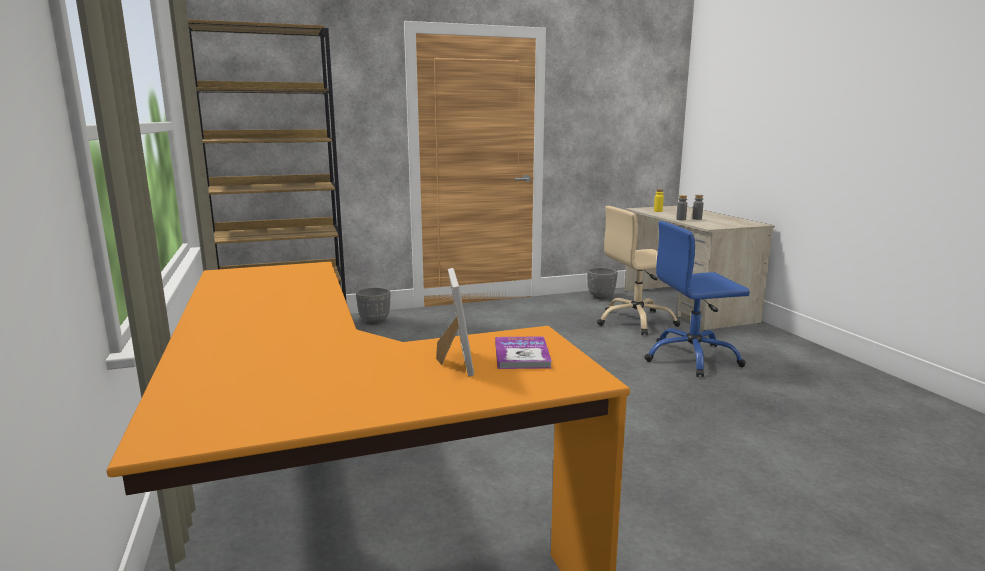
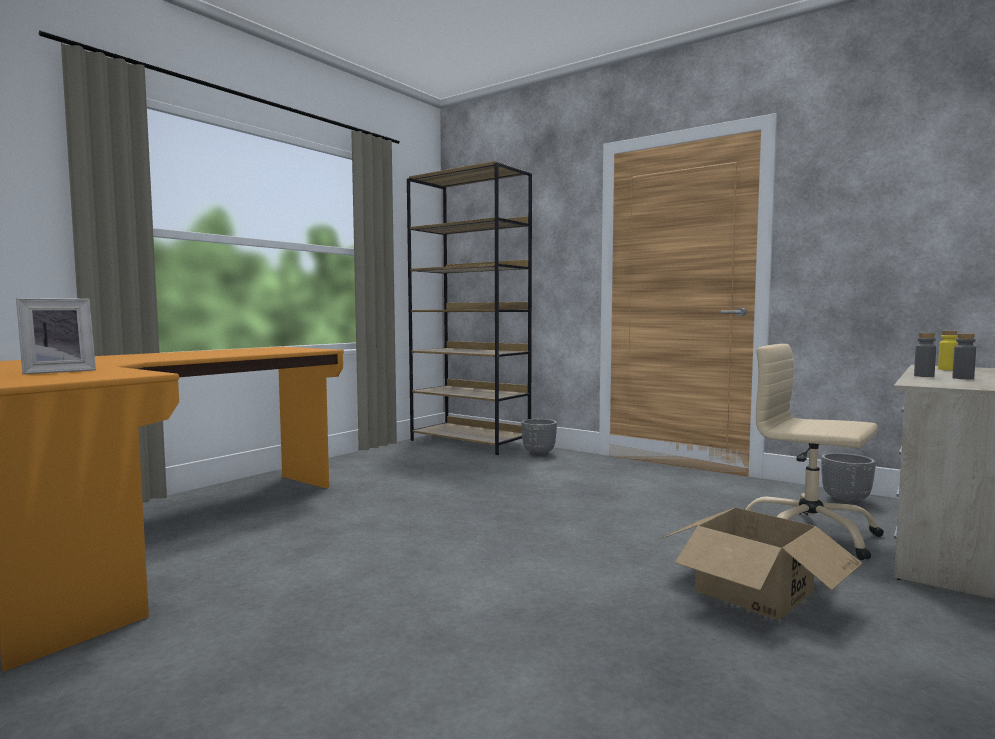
camera: 55 degrees right, 10 degrees down
(521, 355) = (79, 375): book -> none
(692, 358) = (754, 591): blue office chair -> cardboard box

